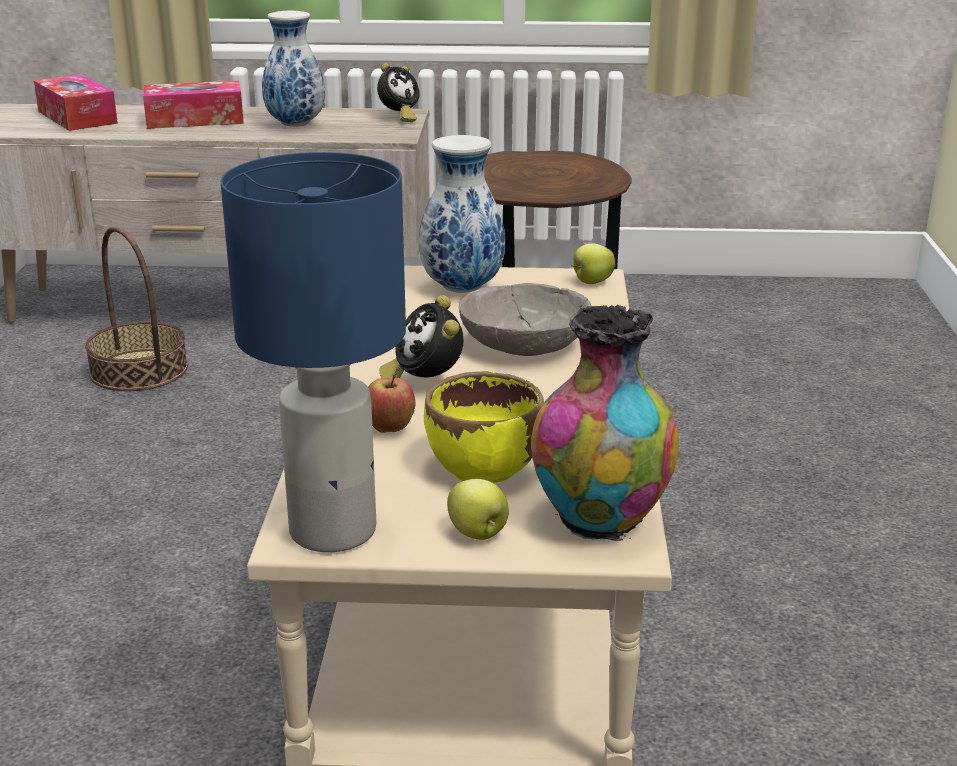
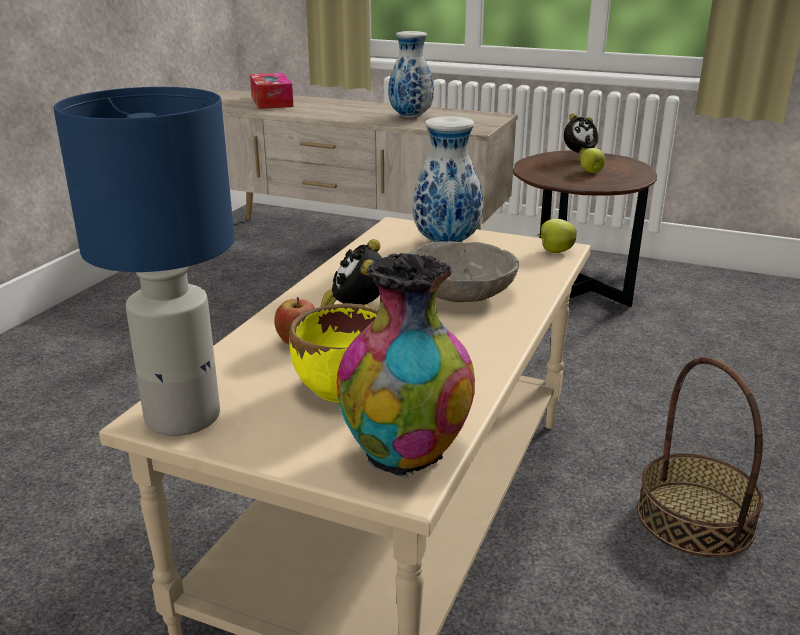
camera: 20 degrees right, 0 degrees up
(139, 370) = (276, 280): basket -> basket (695, 518)
(195, 120) = (345, 108): tissue box -> none
(398, 118) = (489, 118): alarm clock -> alarm clock (578, 158)
(478, 534) = (291, 445): apple -> apple (591, 172)

